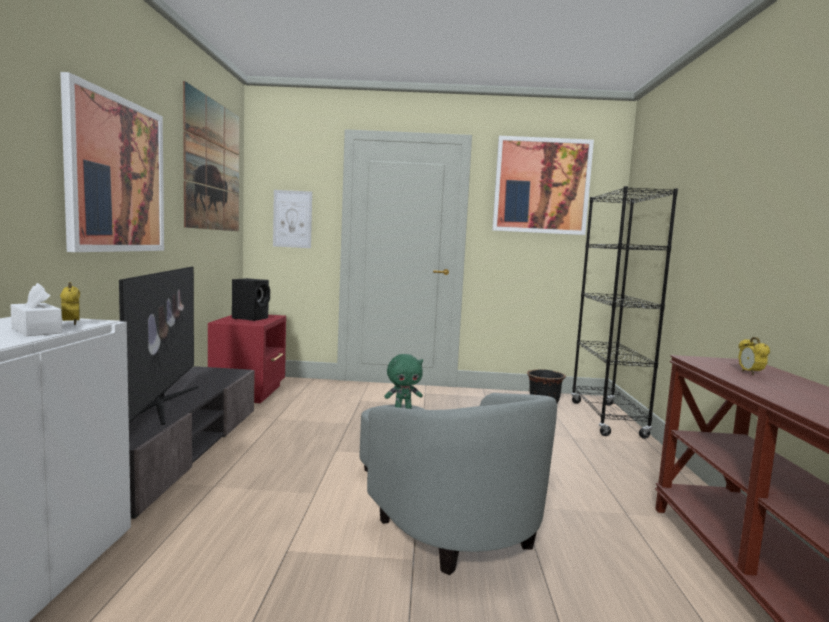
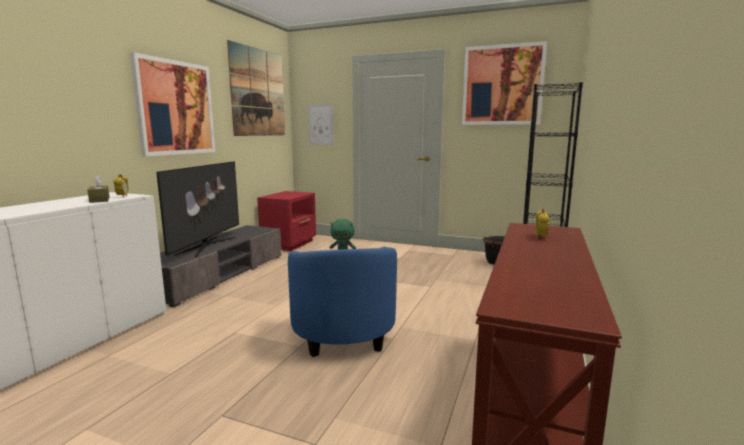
camera: 20 degrees right, 5 degrees up
(36, 330) = (99, 200): white tissue box -> brown tissue box
(251, 318) = (288, 194): black speaker -> none
(442, 516) = (341, 326): grey armchair -> blue armchair

